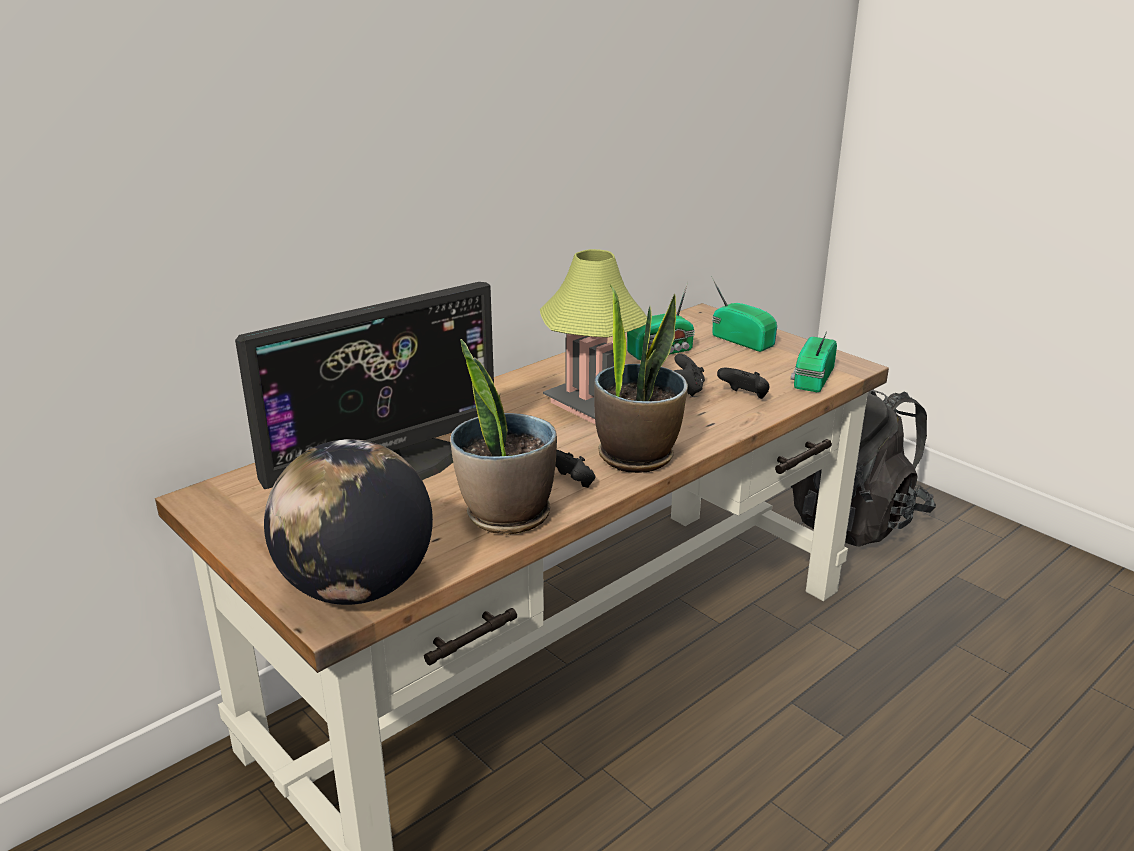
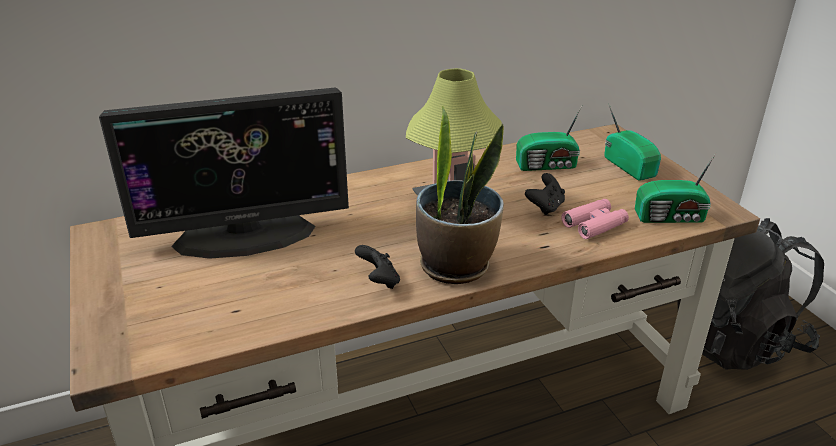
camera: 20 degrees right, 5 degrees up
(356, 588) = (143, 343): globe -> none
(506, 515) = (306, 300): potted plant -> none
(744, 397) = (594, 224): black game controller -> pink binoculars
(811, 379) = (671, 217): radio -> radio turned 135 degrees counterclockwise

